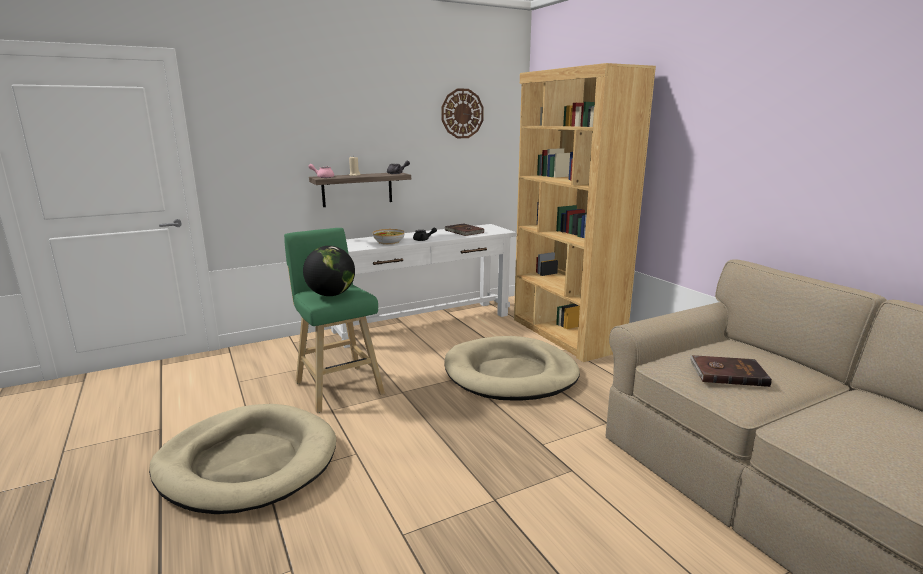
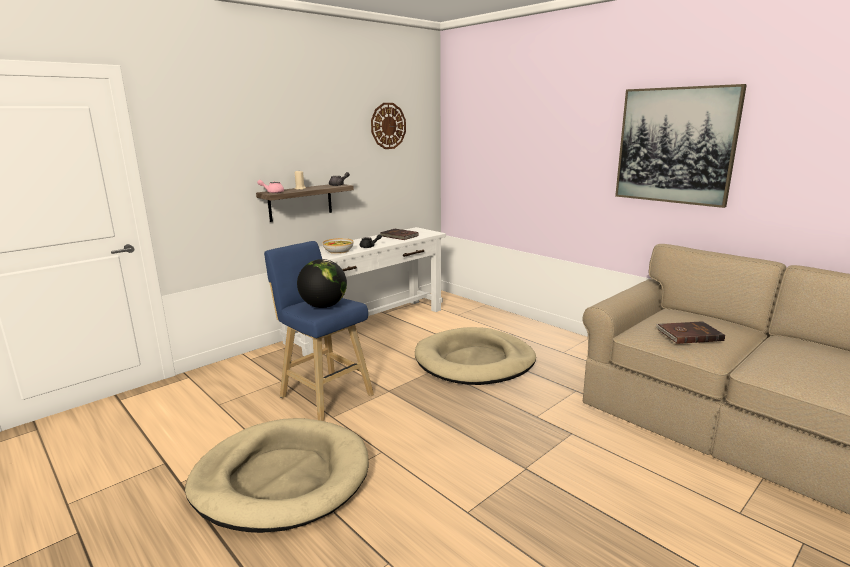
camera: 15 degrees left, 0 degrees up
(338, 386) = (324, 394): green stool -> blue stool
(565, 334) = (500, 321): brown bookcase -> none
(763, 139) = (675, 145): none -> picture

